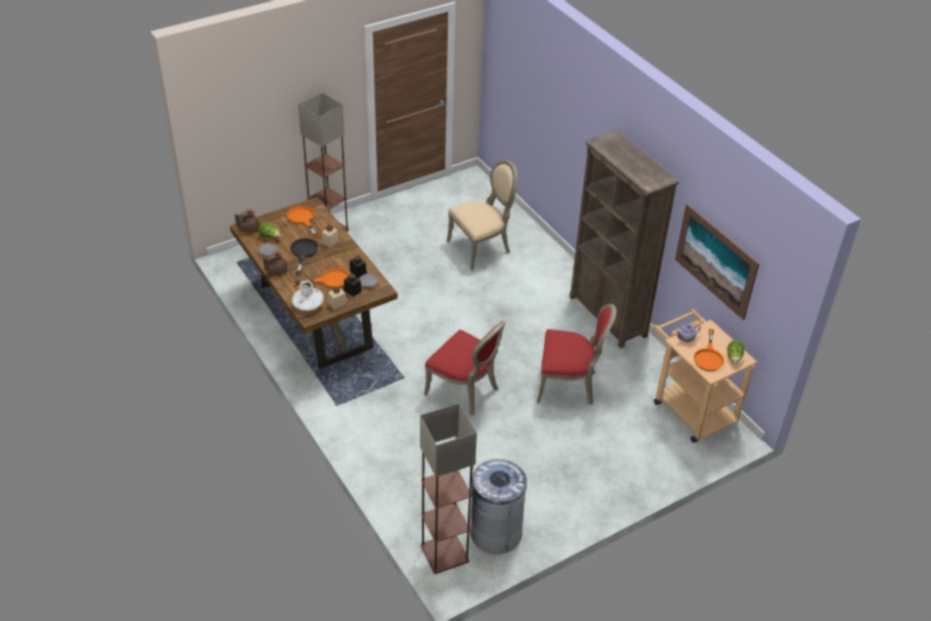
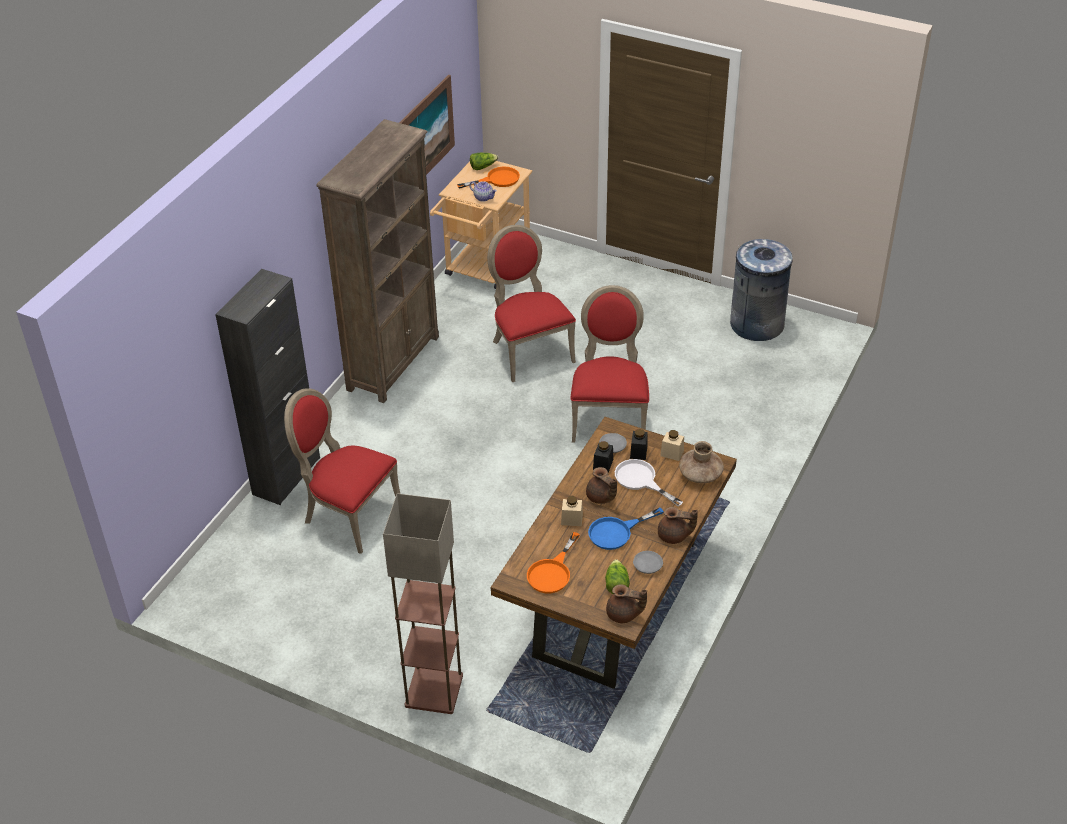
camera: 120 degrees left, 0 degrees up
(303, 253) = (616, 532): black frying pan -> blue frying pan
(308, 306) = (700, 474): white vase -> brown vase
(329, 280) = (641, 480): orange frying pan -> white frying pan
(334, 259) = (601, 497): none -> brown teapot
(444, 554) = (812, 343): floor lamp -> none
(481, 247) = (348, 514): beige chair -> red chair
(535, 237) = (286, 476): none -> black cabinet

